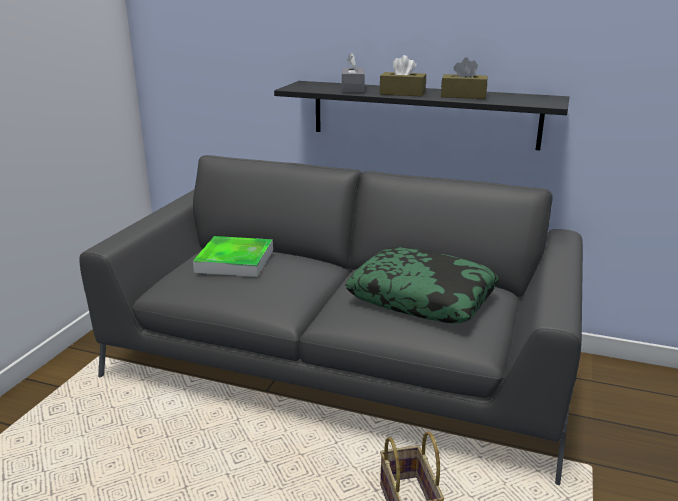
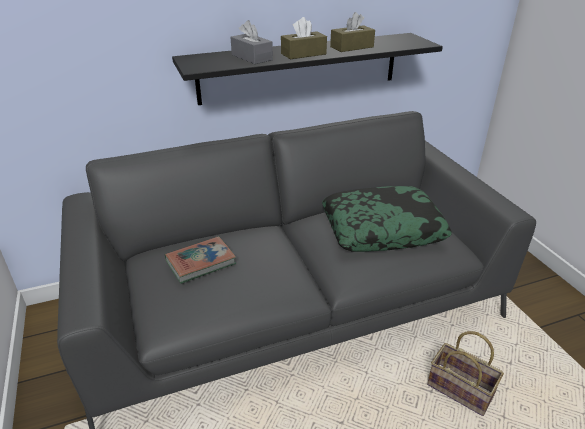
camera: 40 degrees left, 10 degrees up
(235, 261) = (201, 262): tray -> book

